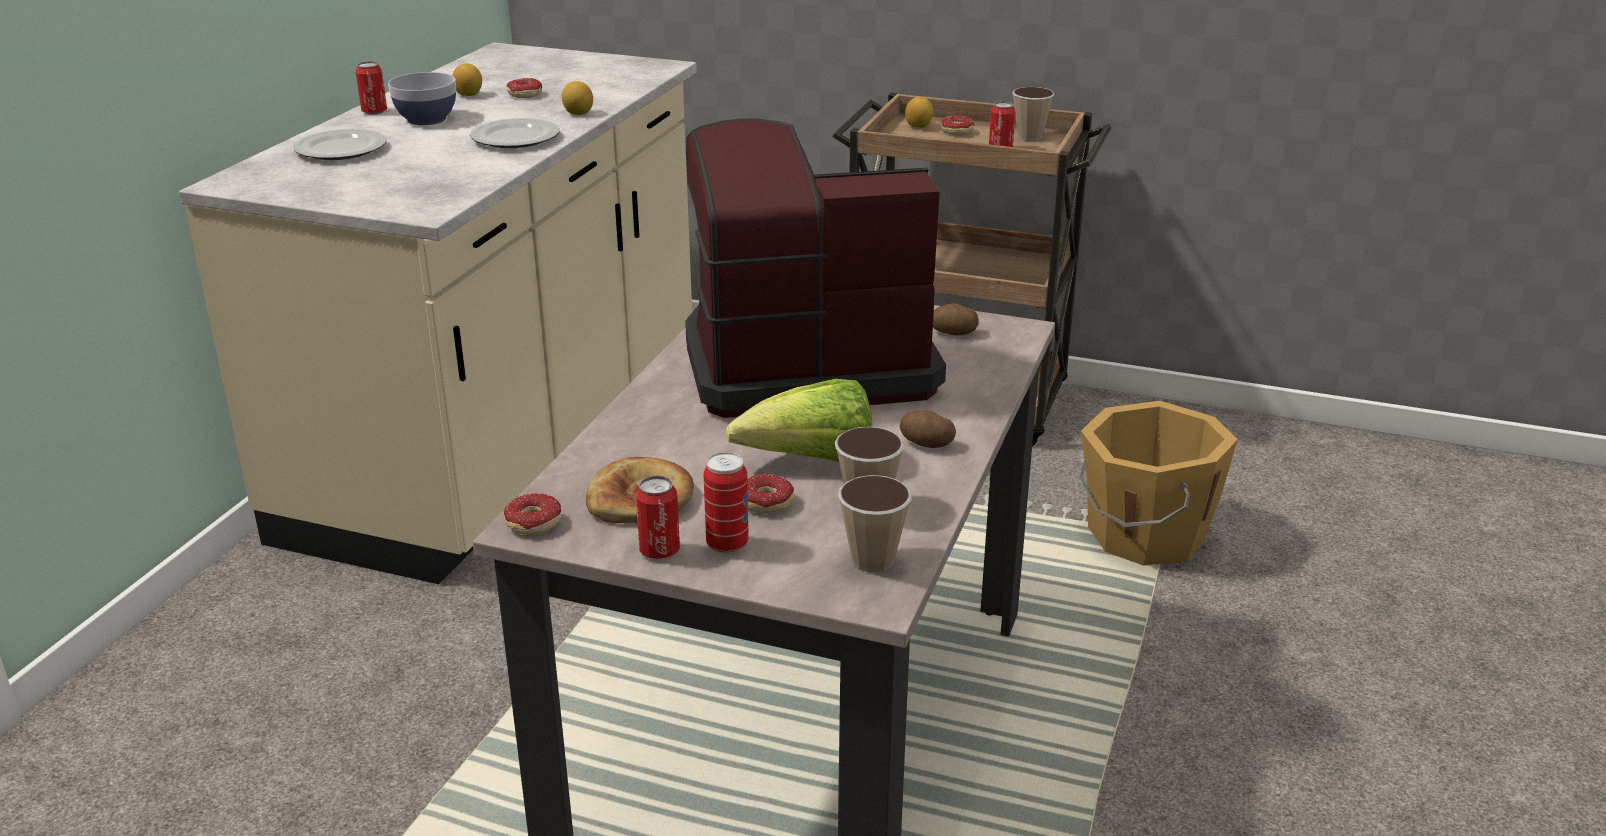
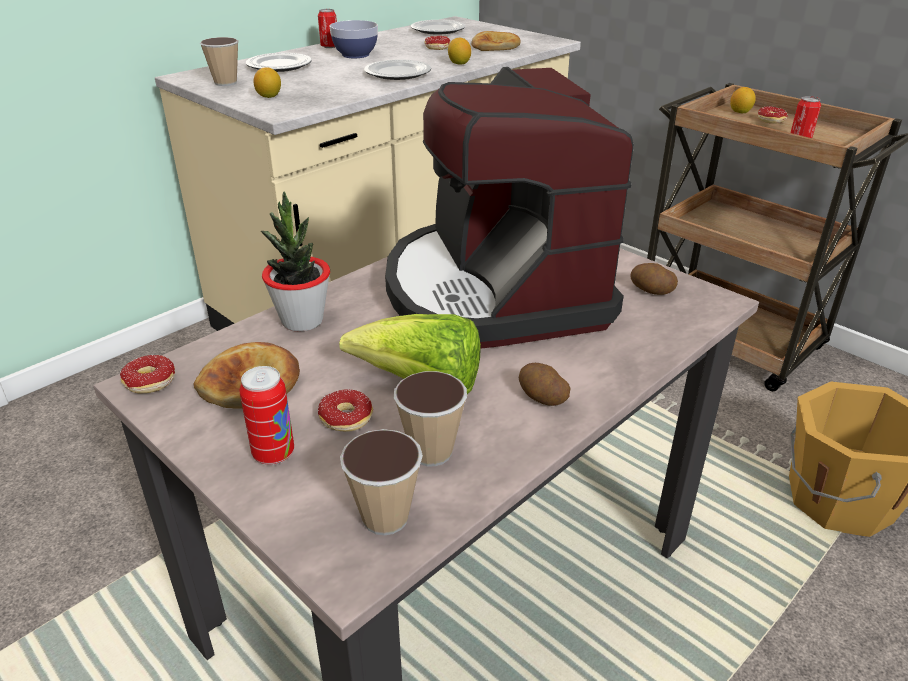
camera: 25 degrees right, 5 degrees up
(469, 95) = (401, 44): lemon -> lemon (269, 96)
(495, 68) = (437, 30): none -> plate
(598, 83) = (495, 46): none -> bread
(631, 435) = (302, 320): none -> potted plant
(659, 551) = (214, 441): can -> none
(804, 365) = (495, 291): coffee machine -> coffee machine turned 120 degrees counterclockwise
(1030, 137) = (834, 133): cup -> cup (225, 83)

